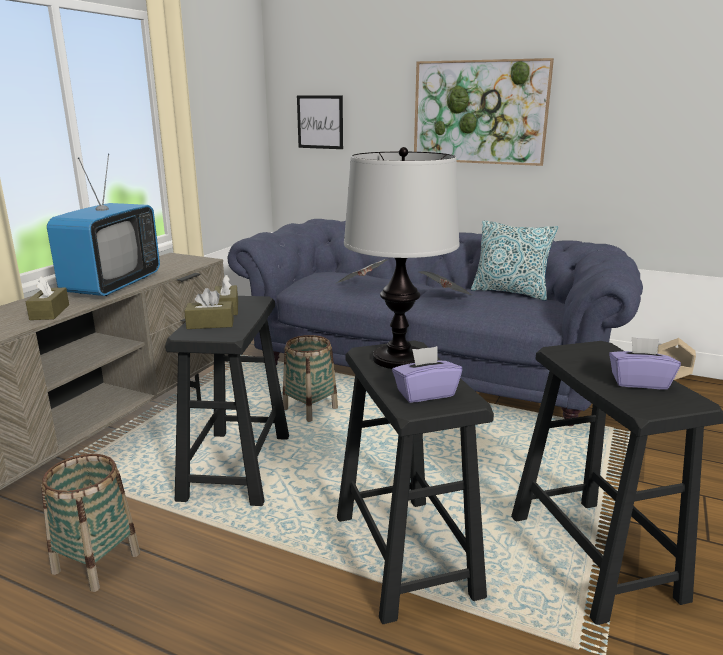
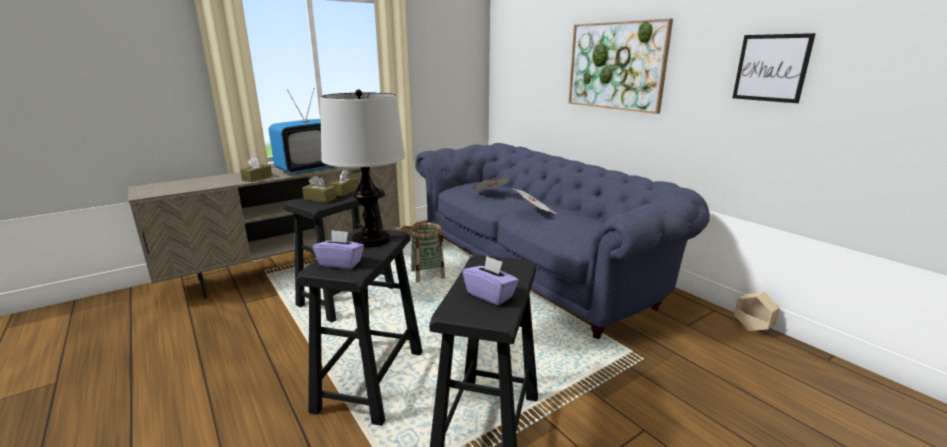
camera: 30 degrees right, 0 degrees up
(96, 563) = (229, 323): basket -> none
(320, 122) = (516, 71): picture -> picture (771, 68)
(510, 292) = (594, 218): pillow -> none

